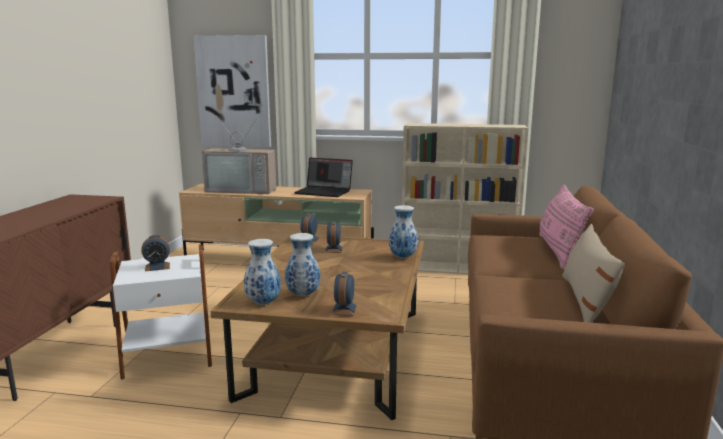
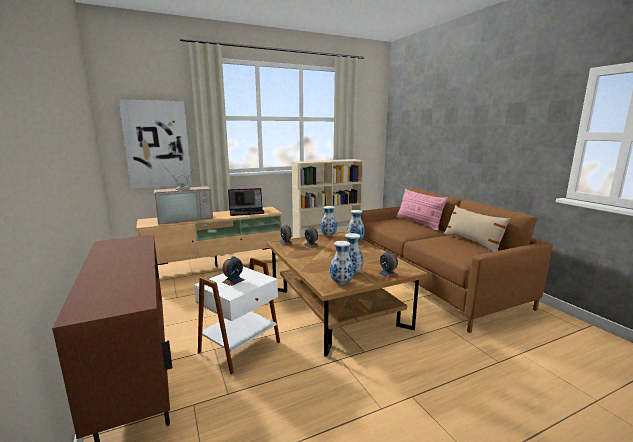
camera: 35 degrees left, 0 degrees up
(382, 242) = (329, 235): none -> vase

